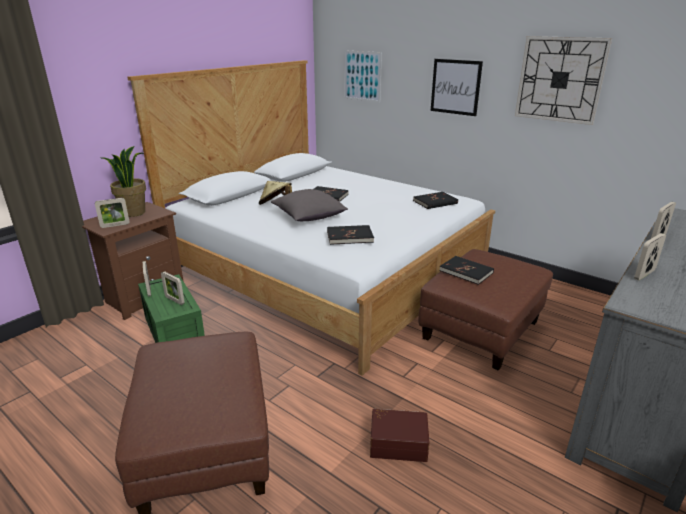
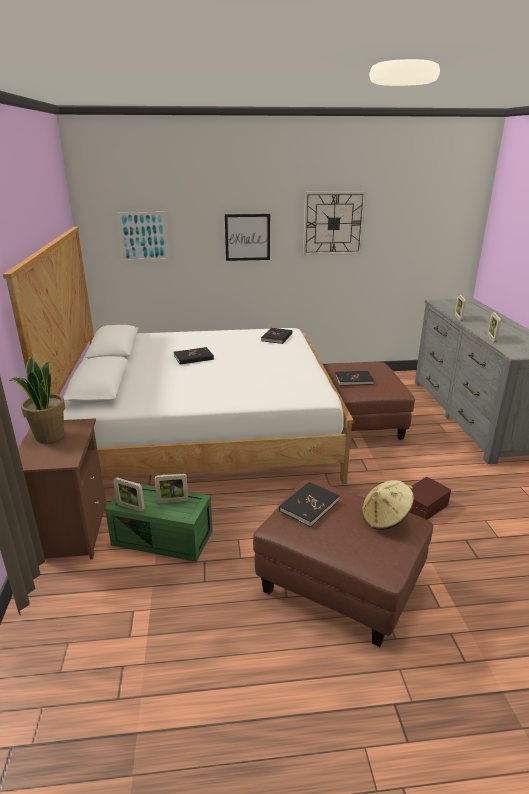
camera: 45 degrees left, 0 degrees up
(115, 225) = (63, 453): picture frame -> none
(276, 205) = (166, 379): beige hat -> beige hat (385, 518)
(309, 217) = (218, 378): grey pillow -> none
(350, 237) = (283, 380): black book -> black book (309, 506)

